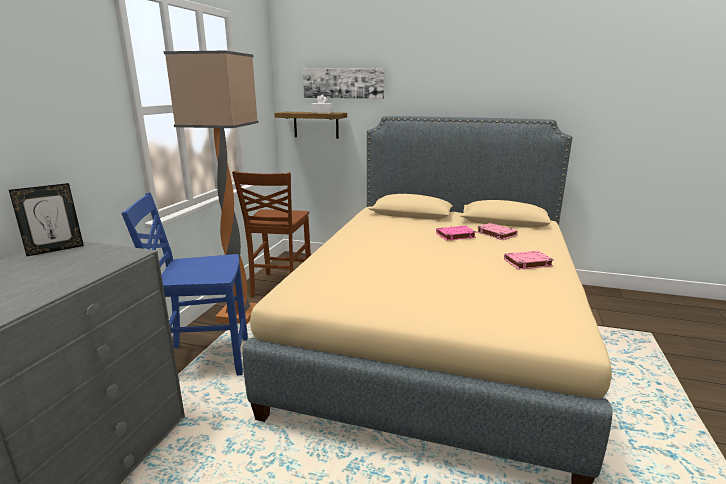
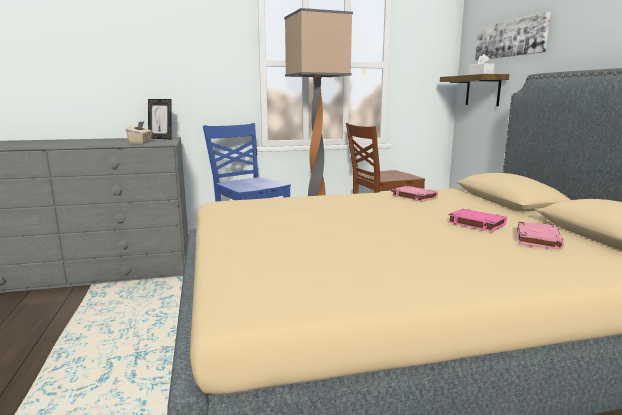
camera: 60 degrees right, 5 degrees down
(79, 265) = (140, 142): none -> beige tissue box
(527, 263) = (456, 265): pink book -> pink book (413, 196)

